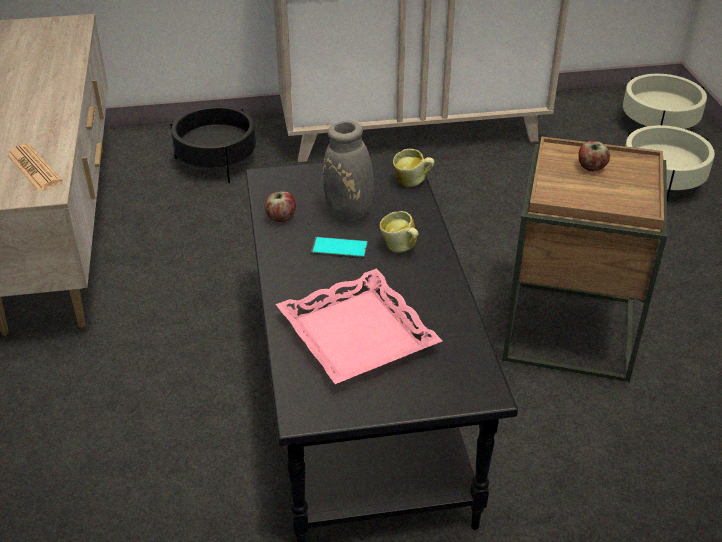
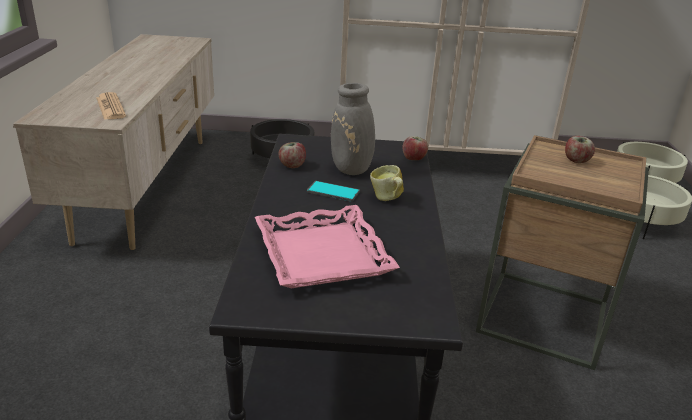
camera: 10 degrees right, 10 degrees down
(412, 183) = (414, 159): mug -> apple

